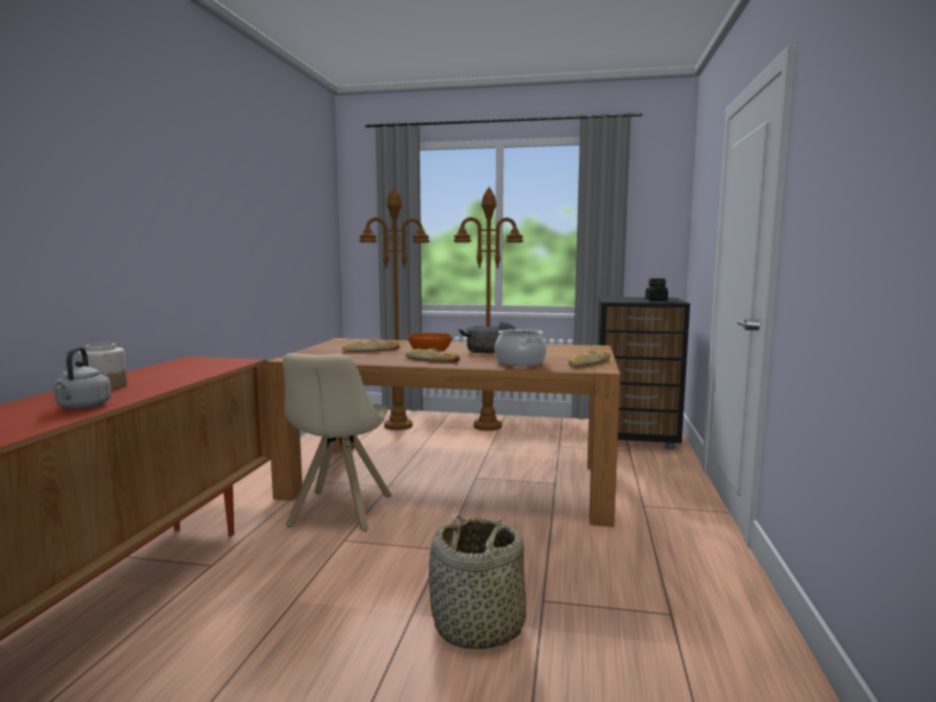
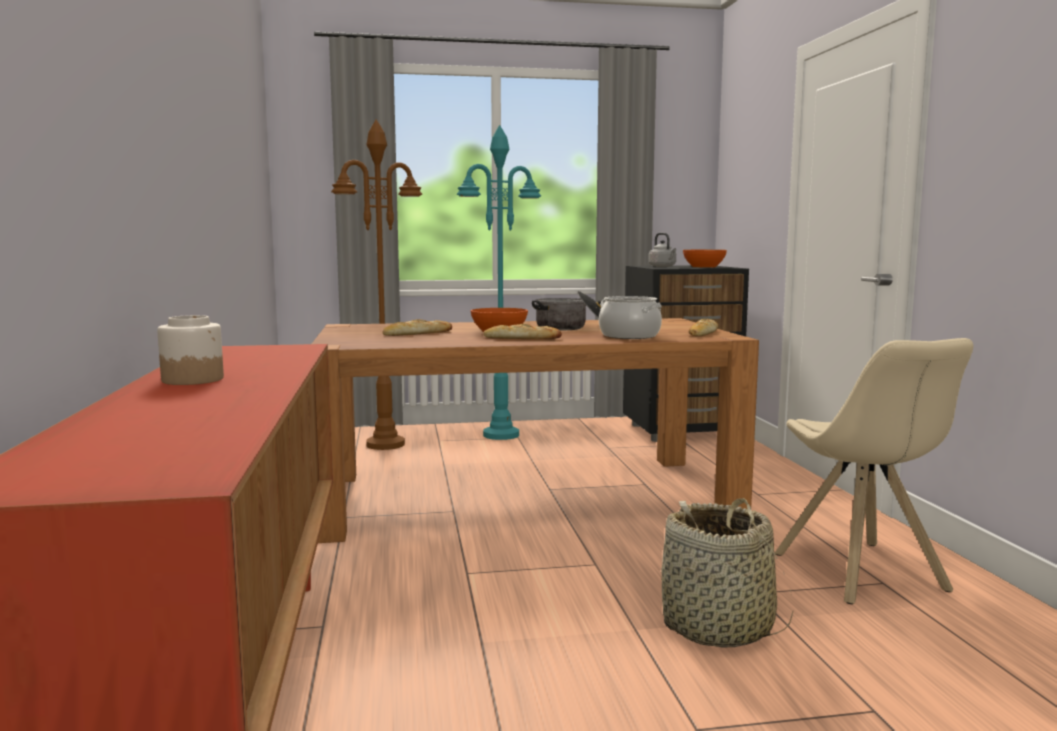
camera: 20 degrees left, 0 degrees up
(83, 407) = (238, 398): grey kettle -> grey kettle (663, 266)
(340, 510) = (422, 543): beige chair -> beige chair (861, 572)
(487, 426) = (500, 435): brown floor lamp -> turquoise floor lamp
(656, 300) = (703, 267): black jar -> orange bowl

